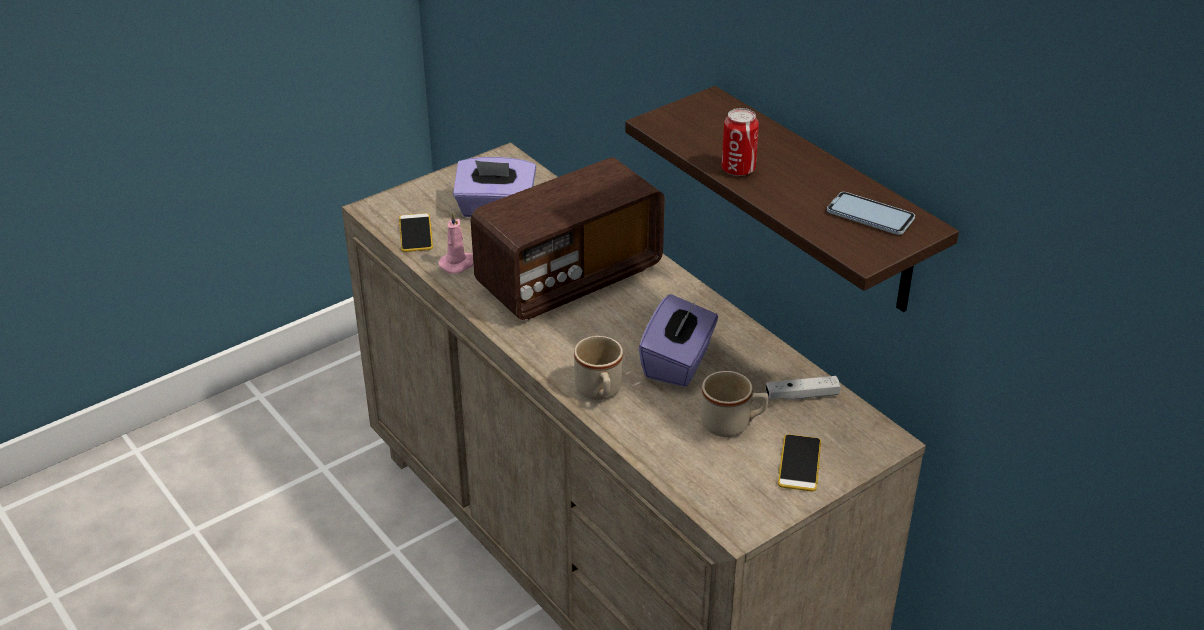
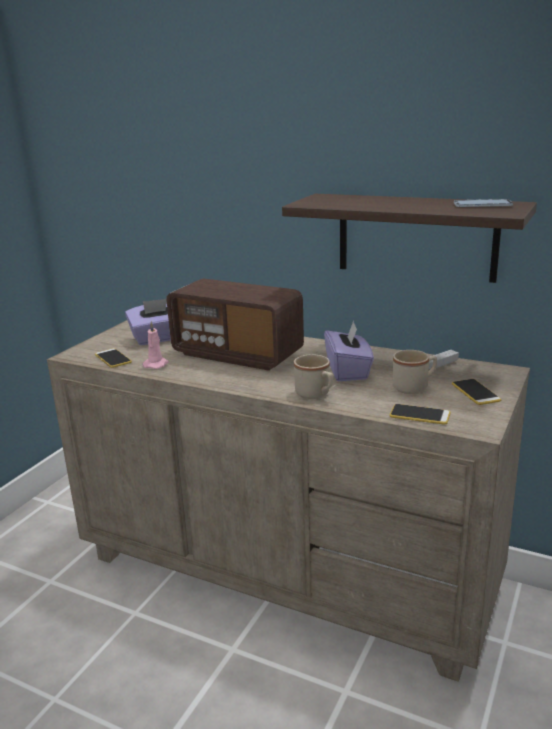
camera: 25 degrees left, 15 degrees down
(569, 278) = (237, 354): radio -> radio turned 90 degrees clockwise
(690, 475) = (419, 415): none -> phone
(738, 169) = (379, 206): can -> none

